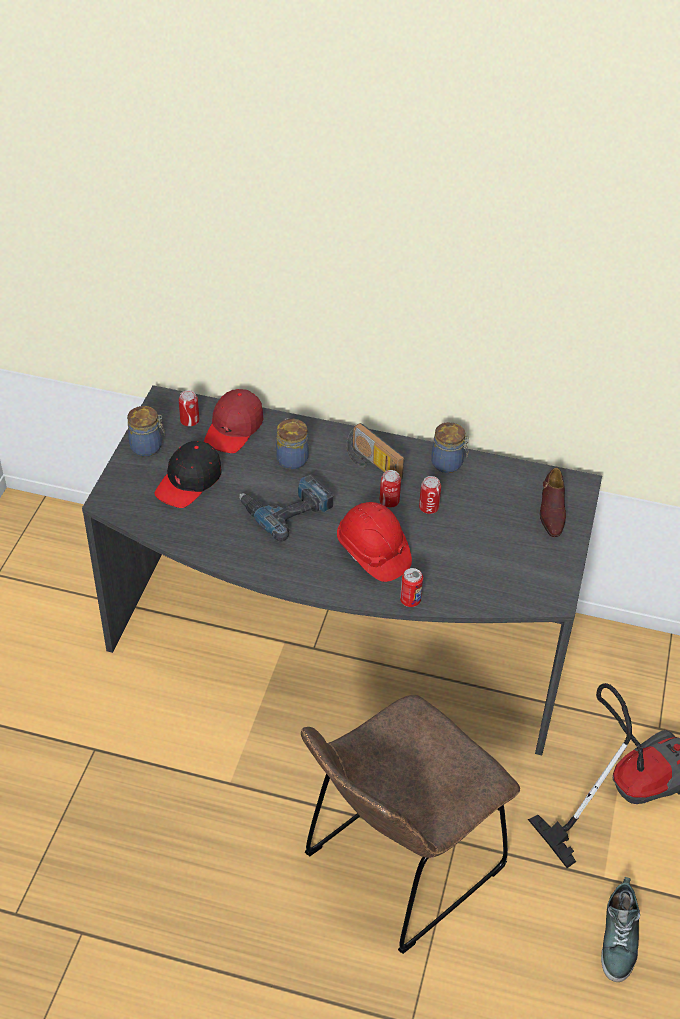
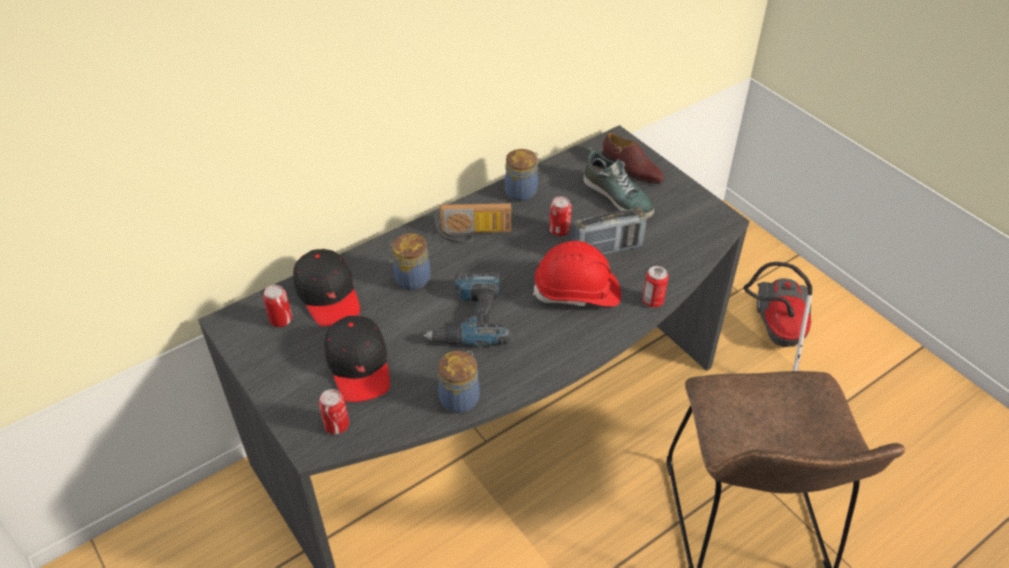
camera: 50 degrees left, 0 degrees up
(147, 447) = (277, 370): jar -> jar (460, 398)
(234, 428) = (328, 295): red cap -> black cap
(389, 502) = (528, 249): can -> can (336, 425)
(437, 545) = (606, 249): none -> radio
(619, 938) = (898, 430): shoe -> shoe (618, 196)

